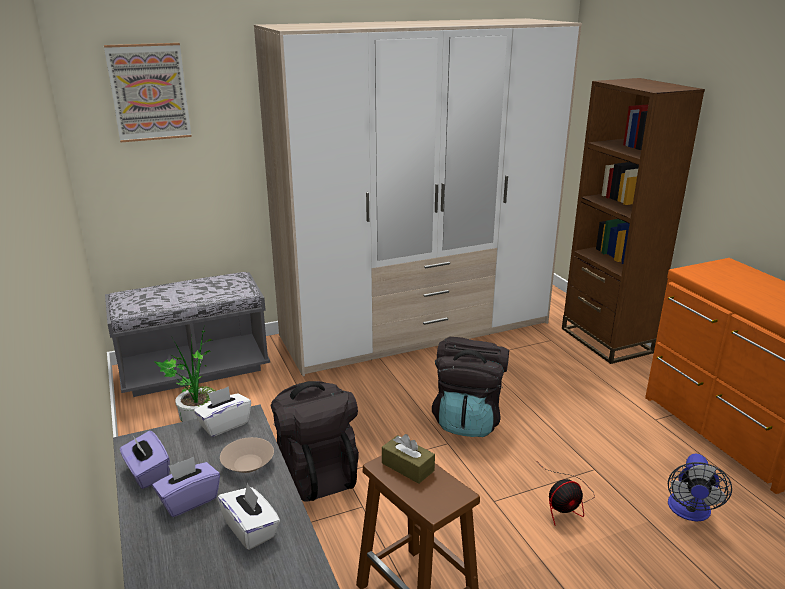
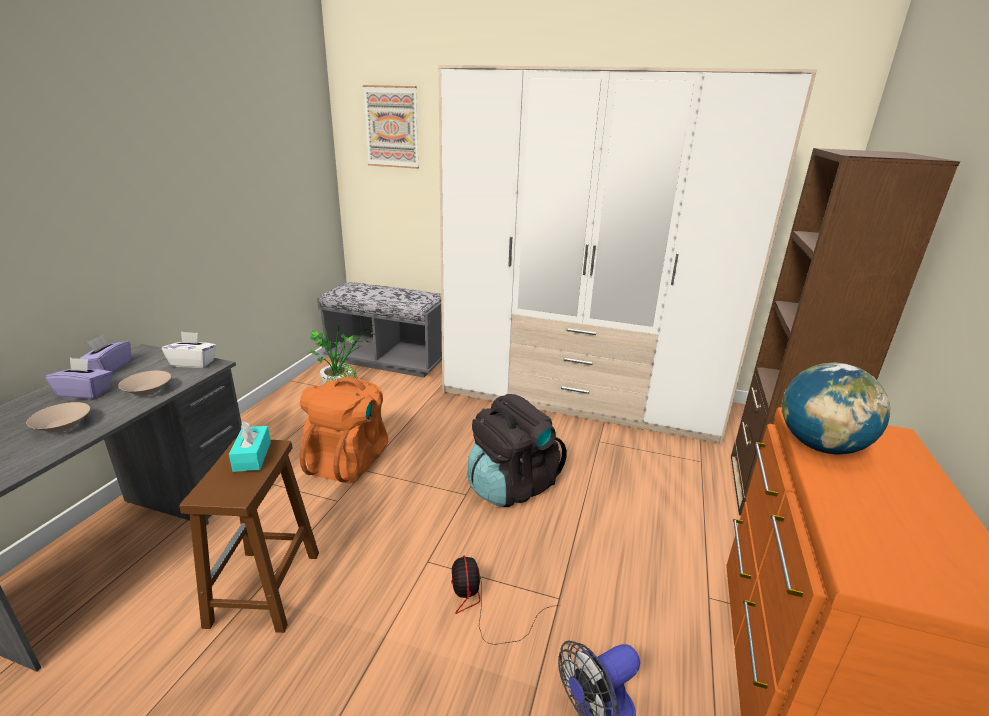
camera: 40 degrees right, 0 degrees up
(251, 529) = (63, 426): white tissue box -> beige bowl
(316, 472) = (349, 460): black backpack -> orange backpack
(407, 467) = (252, 456): brown tissue box -> turquoise tissue box
(565, 503) = (482, 607): fan -> fan turned 60 degrees clockwise
(718, 283) = (820, 446): none -> globe

